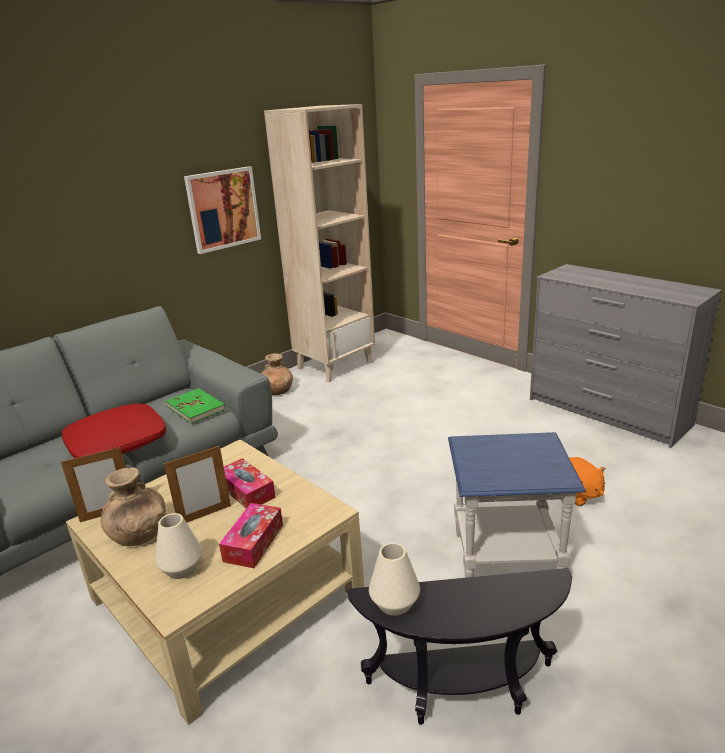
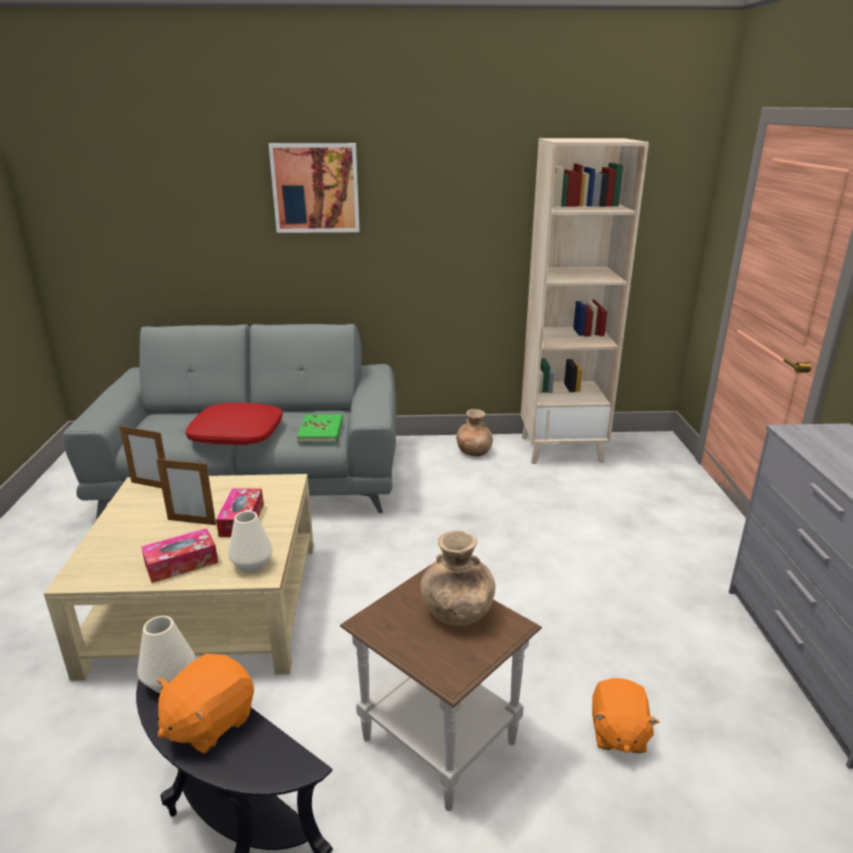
camera: 40 degrees right, 0 degrees up
(139, 535) = (140, 512): brown vase -> brown vase (456, 612)
(182, 568) = (121, 553): white vase -> white vase (252, 564)
(223, 209) = (465, 241): picture -> picture (315, 188)
(464, 602) = (209, 722): none -> orange plush toy
(507, 558) = (440, 741): blue side table -> brown side table

